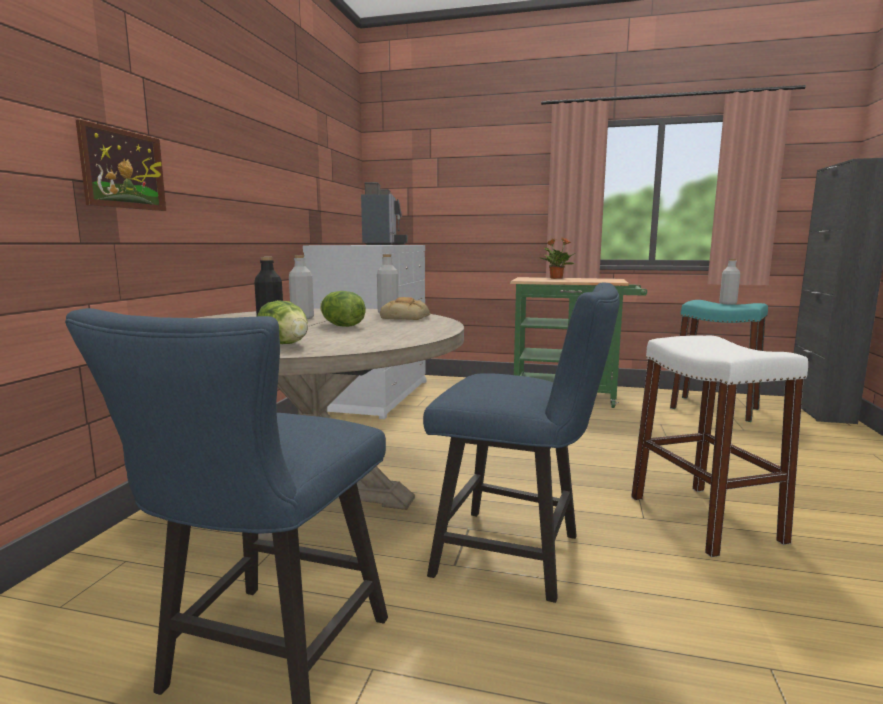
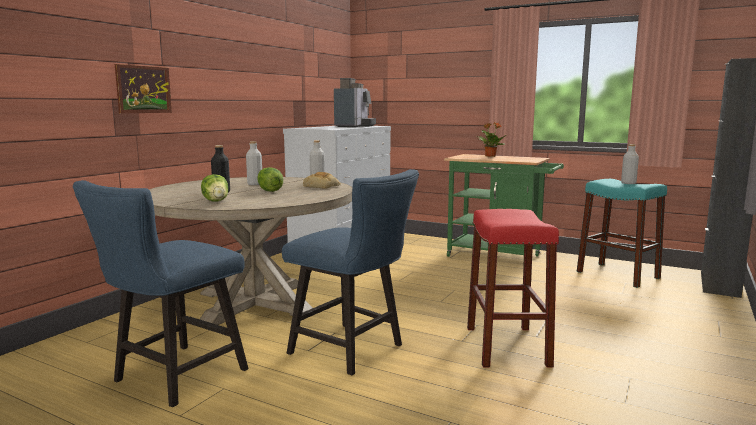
camera: 15 degrees right, 0 degrees up
(704, 519) = (506, 346): white stool -> red stool

